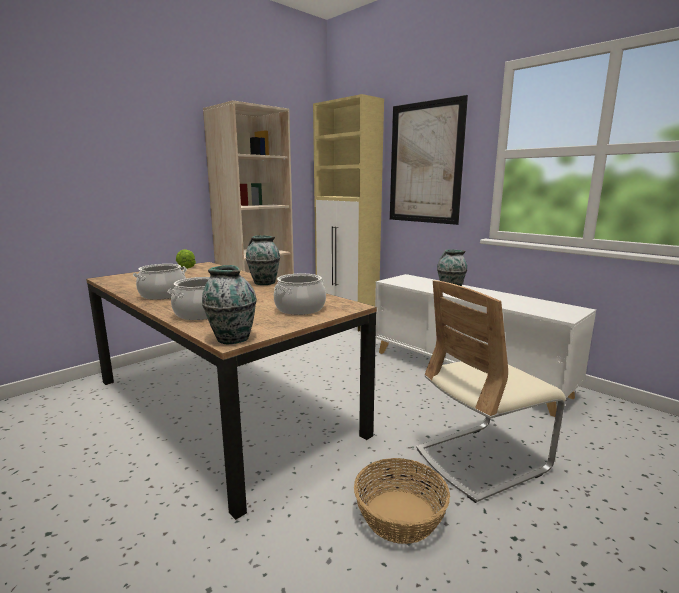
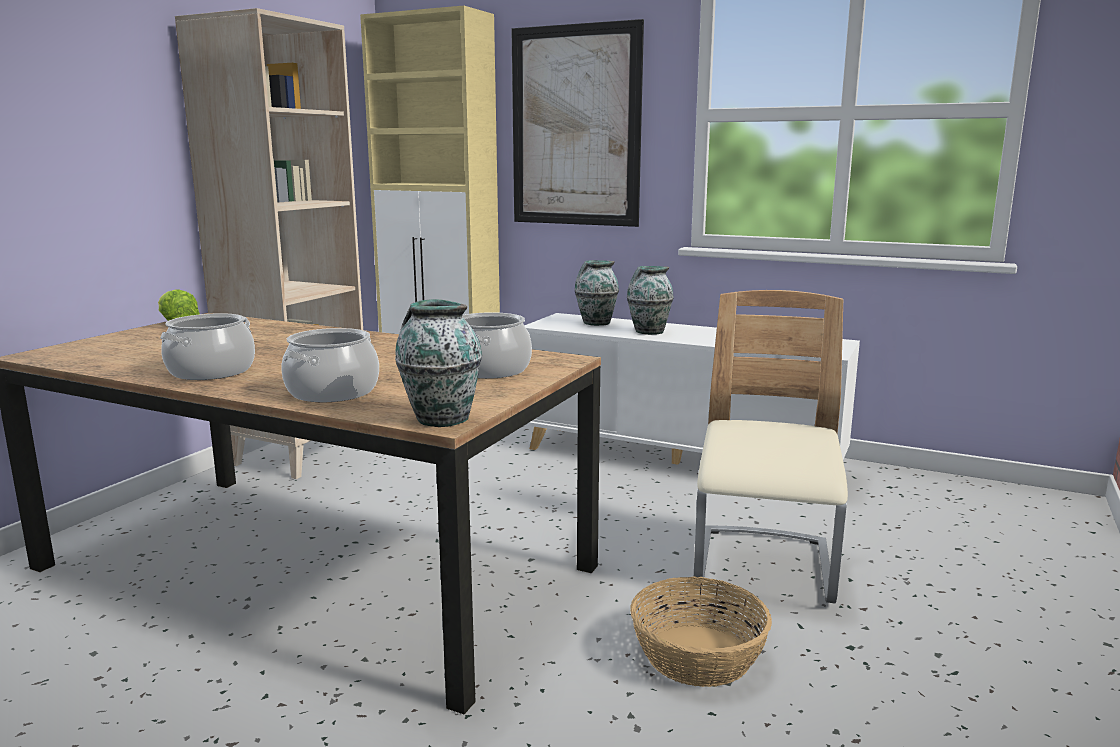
camera: 20 degrees left, 0 degrees up
(264, 283) = (371, 338): vase -> vase (595, 323)
(481, 459) = (763, 568): beige chair -> beige chair turned 150 degrees clockwise

